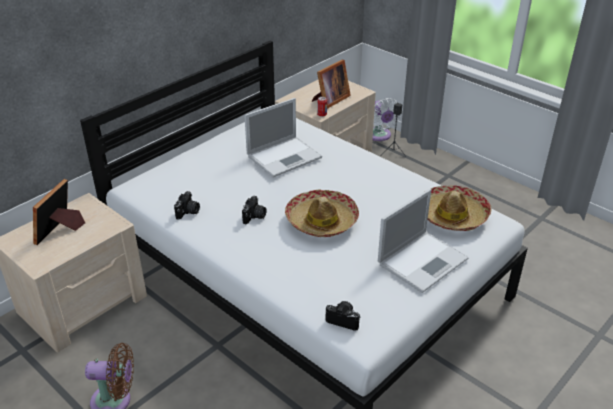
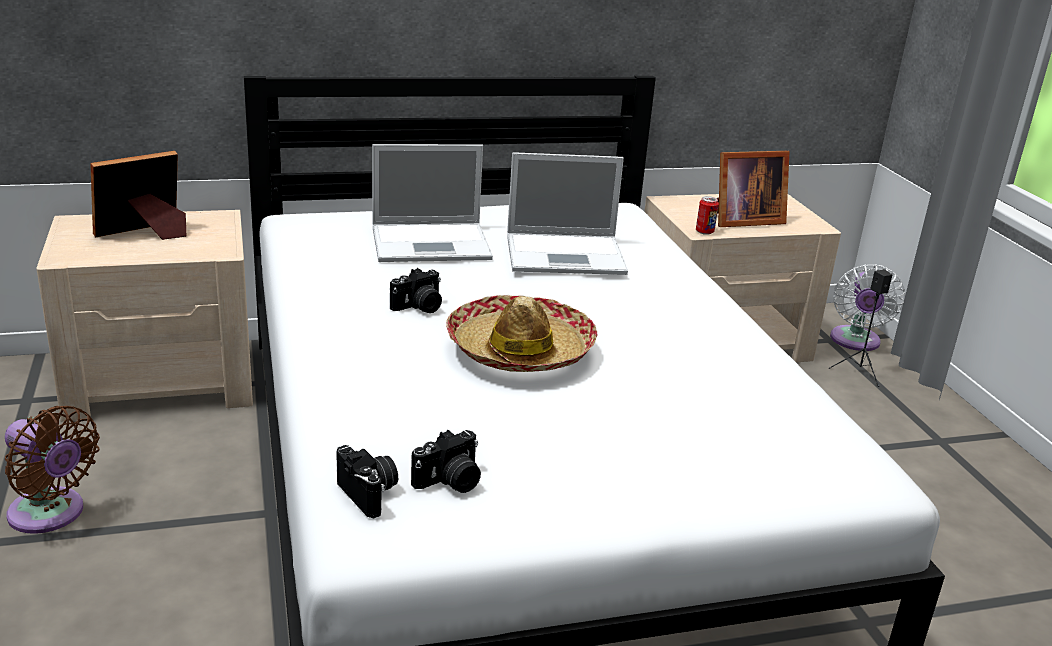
camera: 30 degrees right, 10 degrees down
(188, 212) = (331, 269): camera -> camera (450, 482)
(423, 260) = (636, 473): laptop -> laptop (433, 243)
(452, 215) = (783, 432): hat -> none

